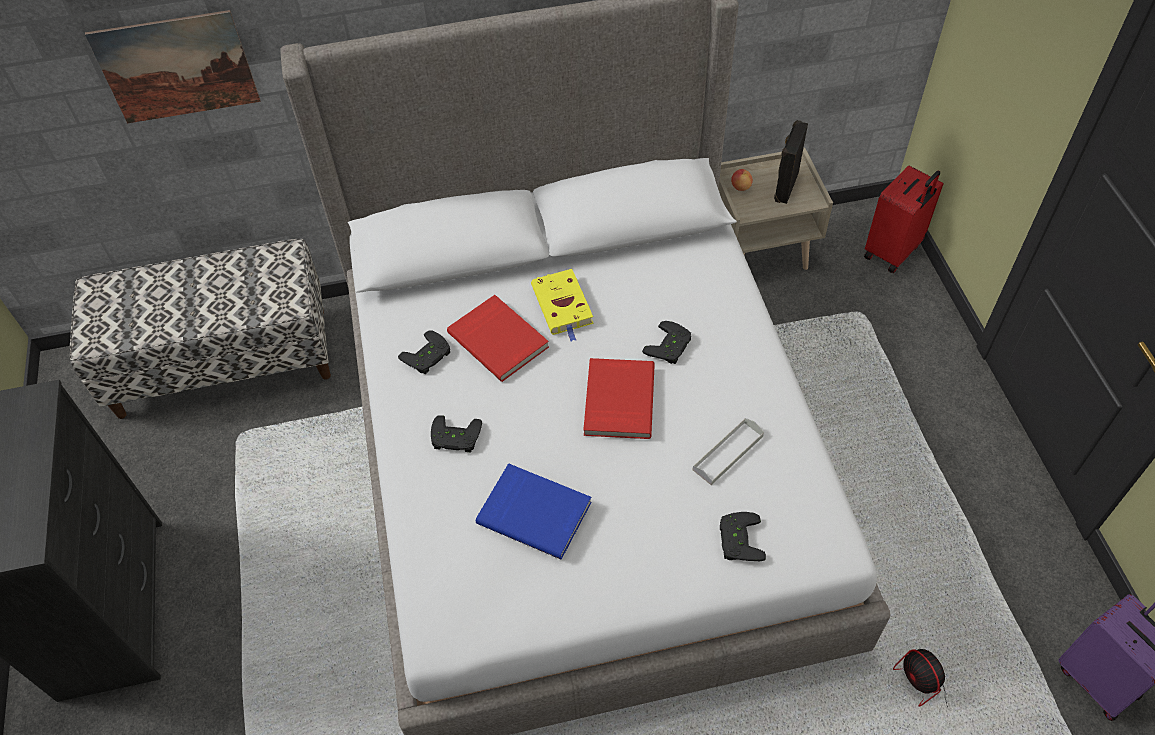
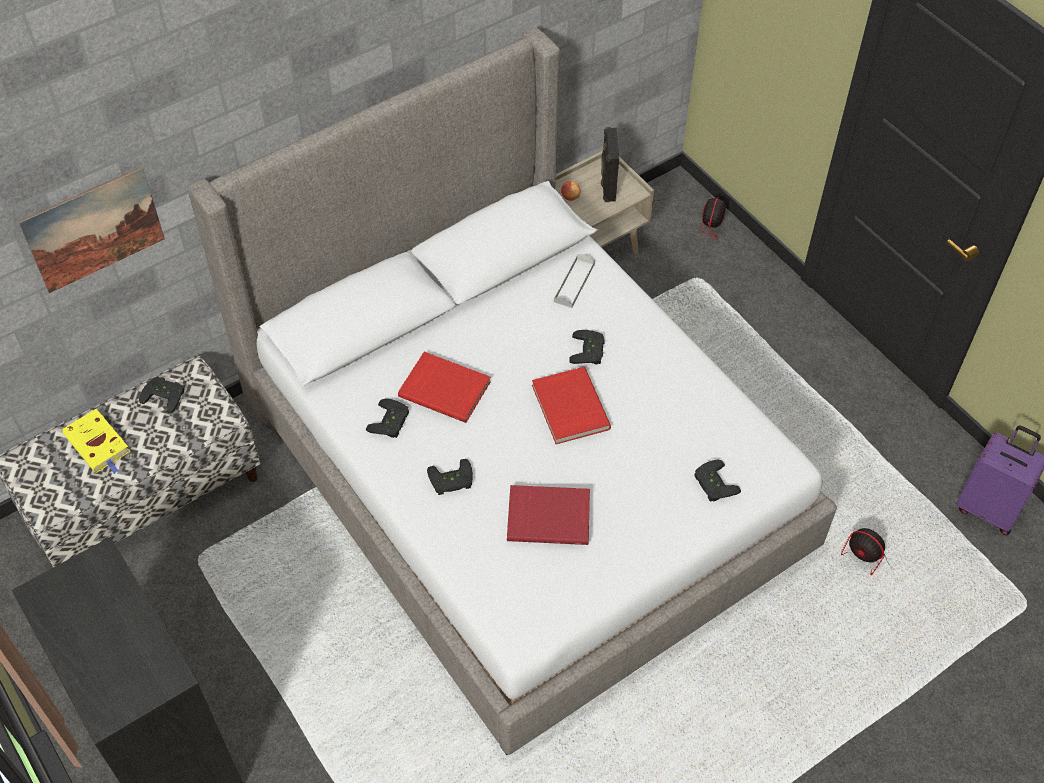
camera: 25 degrees left, 0 degrees up
(252, 266) = (165, 394): none -> black game controller
(535, 511) = (548, 516): blue book -> red book
(563, 307) = (484, 344): yellow book -> yellow book (98, 445)
(728, 453) = (675, 421): grey tray -> grey tray (574, 283)
(893, 252) = (702, 217): red suitcase -> fan

